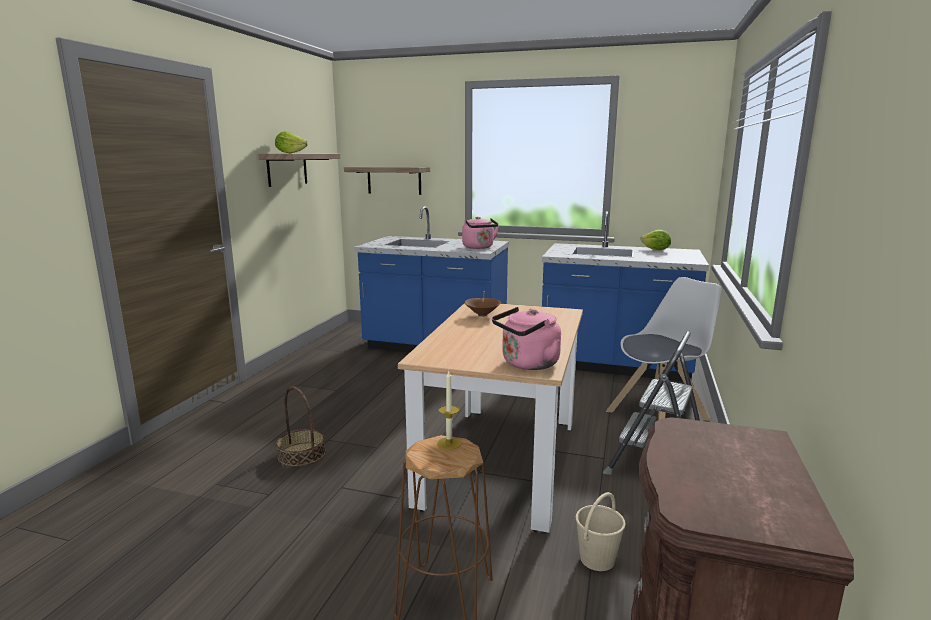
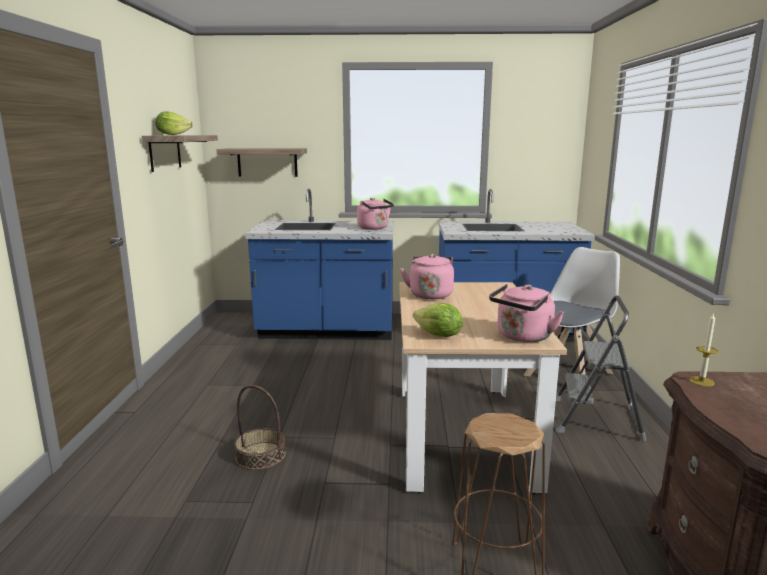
camera: 15 degrees left, 0 degrees up
(449, 443) = (501, 419): candle -> candle (701, 381)
(482, 315) = (430, 294): brown bowl -> pink kettle
(596, 559) = (600, 509): beige bucket -> none
(655, 250) = (535, 223): lettuce -> lettuce (438, 336)

